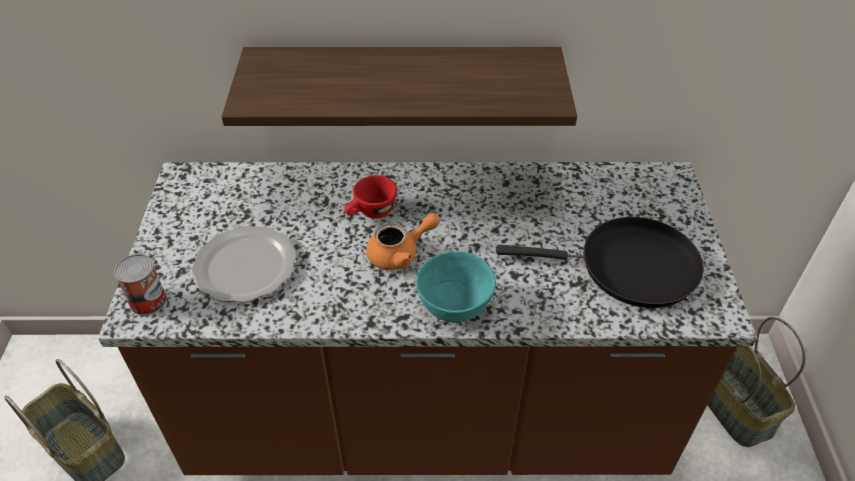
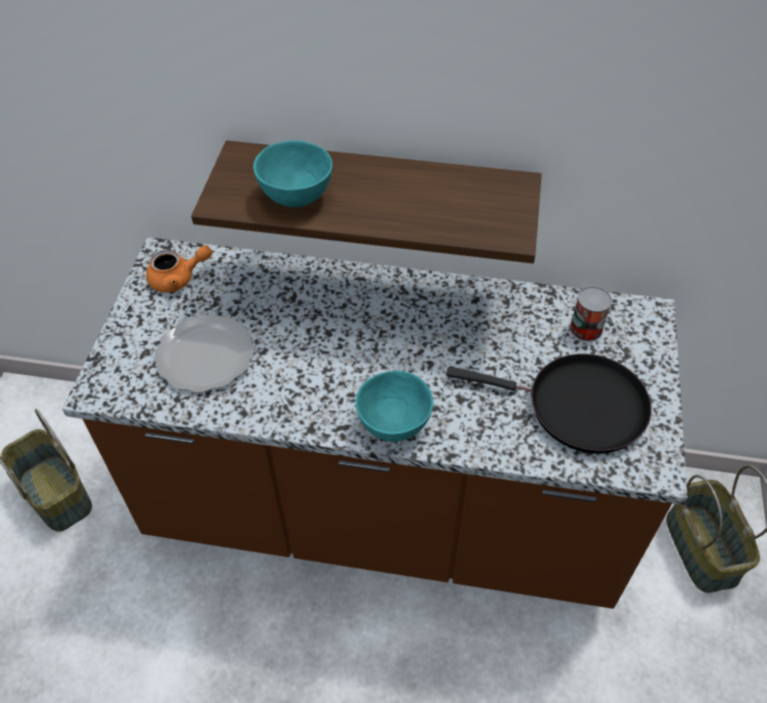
camera: 10 degrees right, 5 degrees up
(148, 301) = (111, 378): can -> can (586, 329)
(326, 88) = (295, 196): none -> turquoise bowl
(371, 213) = (334, 315): red cup -> none
(400, 253) = (354, 362): orange teapot -> orange teapot (178, 279)

